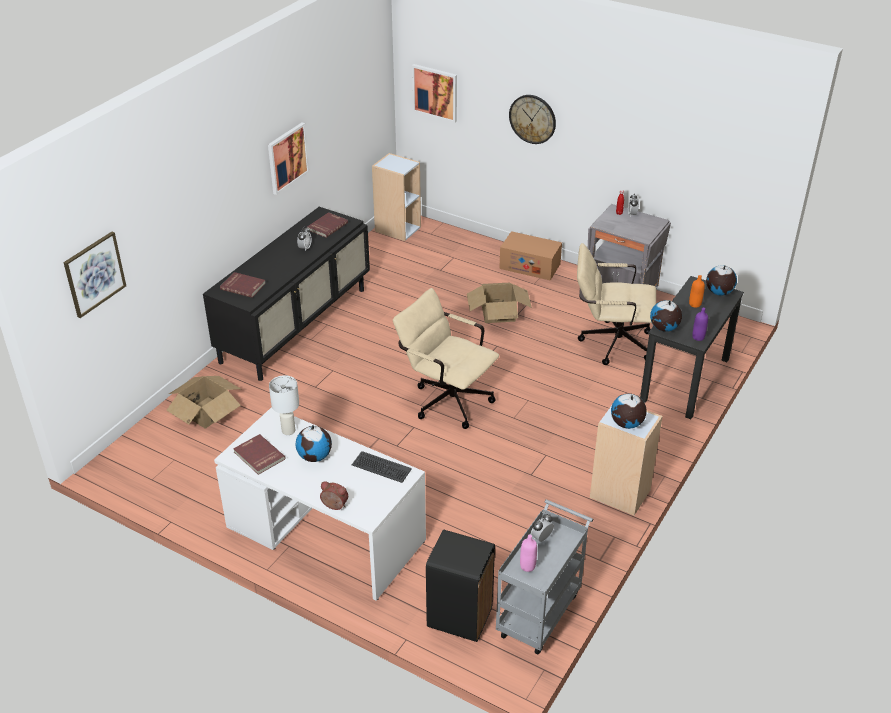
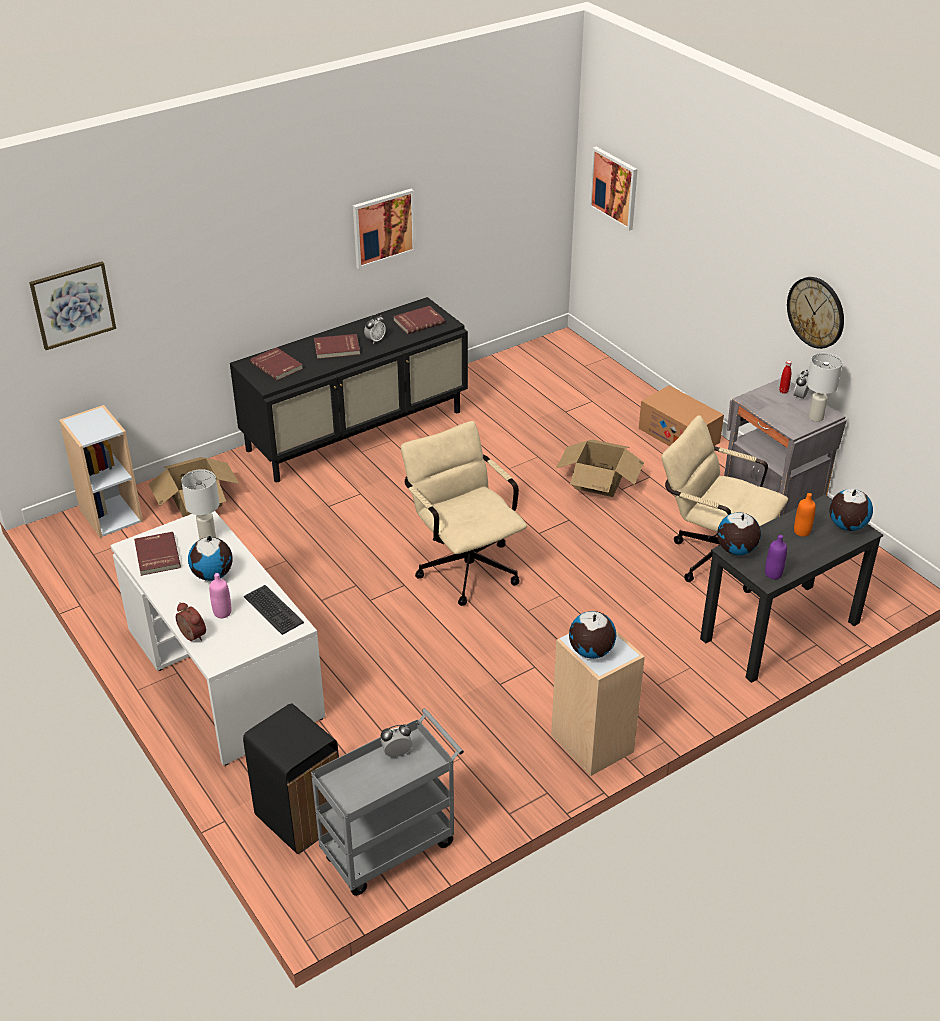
camera: 25 degrees right, 0 degrees up
(280, 261) = (337, 348): none -> red book
(397, 229) = (549, 351): bookcase -> bookcase (111, 515)
(527, 566) = (355, 780): pink bottle -> pink bottle (222, 613)
(532, 119) = (709, 243): wall clock -> wall clock (816, 312)
(652, 225) = (816, 417): none -> white table lamp

